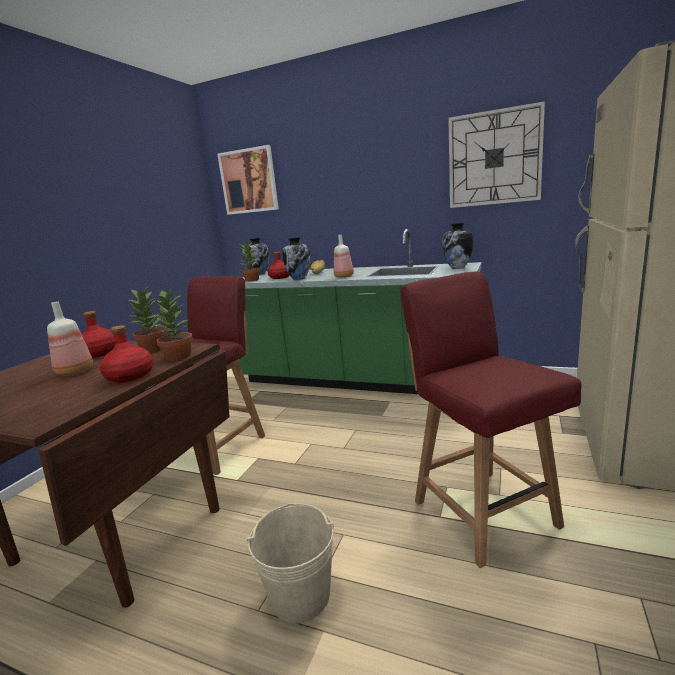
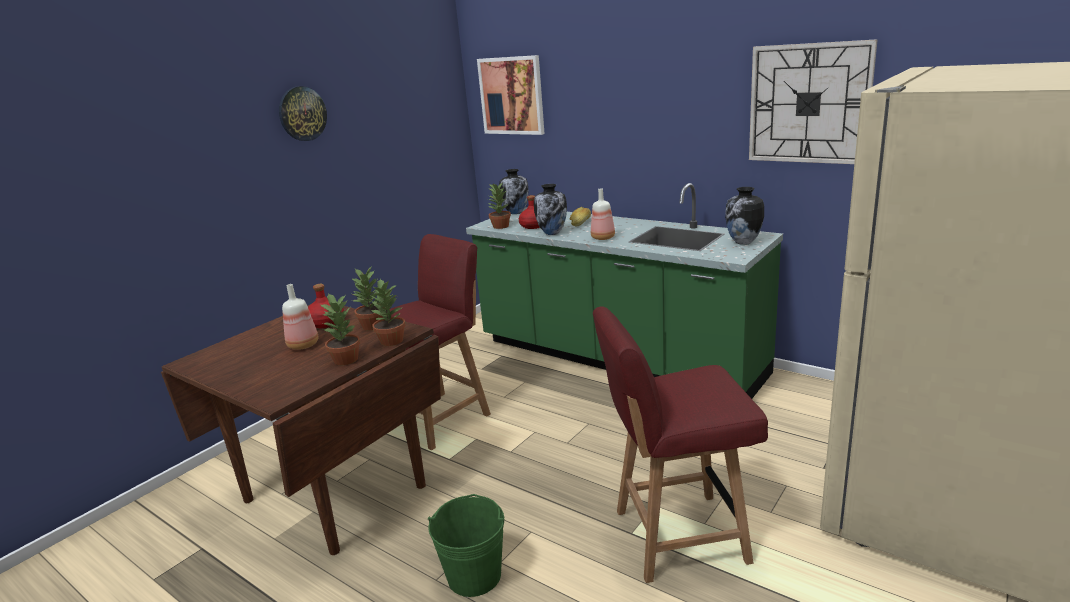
camera: 15 degrees right, 5 degrees up
(61, 172) = (302, 113): none -> wall clock
(130, 376) = (346, 359): red bottle -> potted plant
(300, 595) = (474, 576): beige bucket -> green bucket
(482, 511) = (676, 536): red chair -> red chair turned 90 degrees counterclockwise

